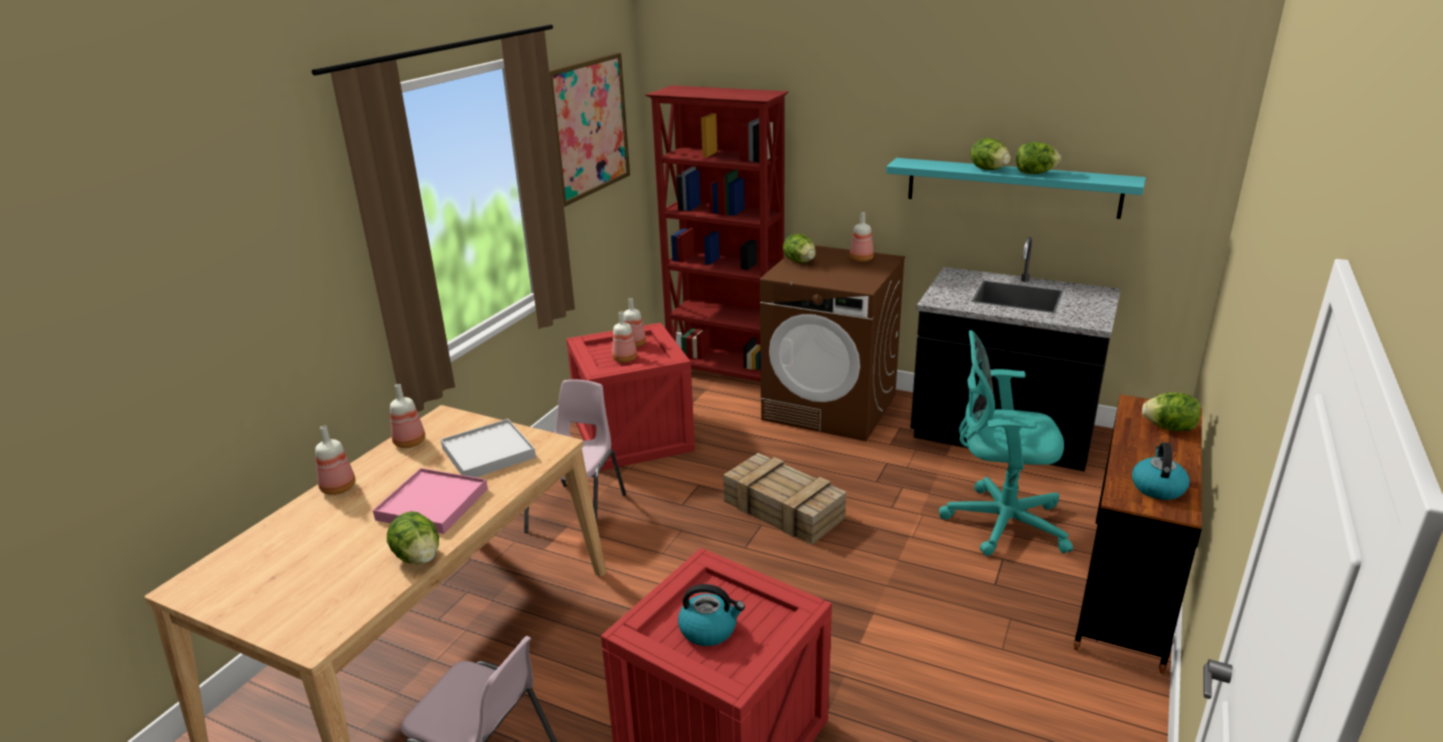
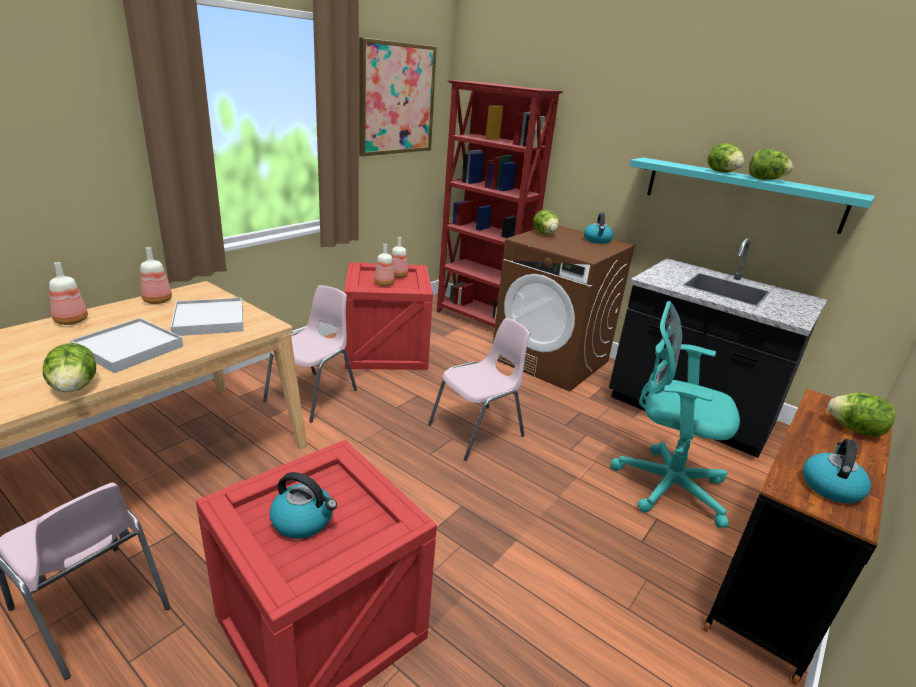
camera: 10 degrees right, 0 degrees up
(433, 504) = (129, 348): pink tray -> white tray
(785, 510) = (478, 431): crate -> pink chair
(861, 259) = (597, 240): bottle -> kettle

